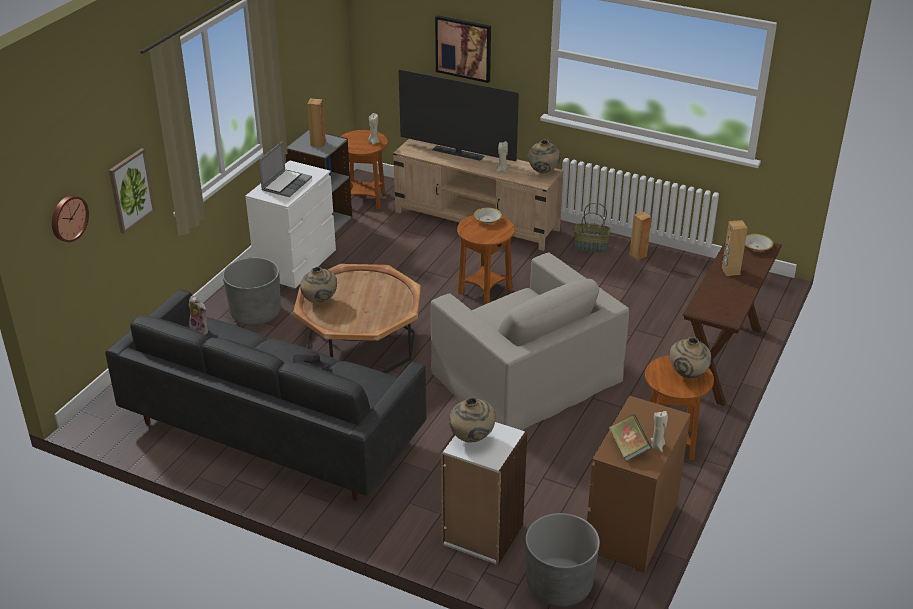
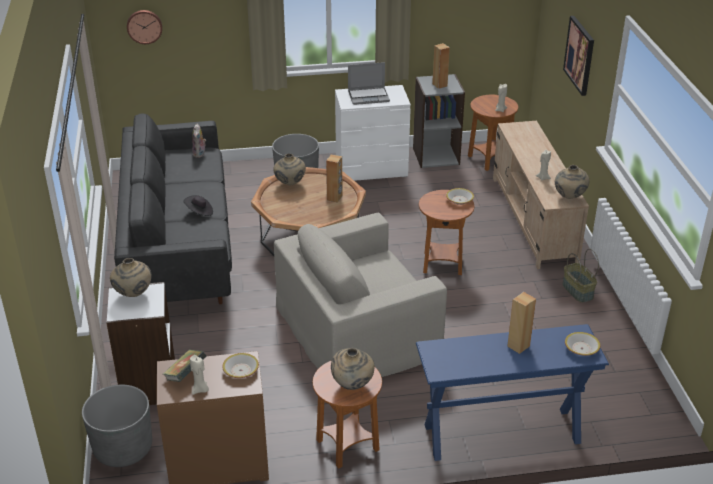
camera: 55 degrees right, 0 degrees up
(130, 190) = (215, 33): picture -> none
(458, 153) = (538, 149): television -> none
(526, 375) = (357, 329): beige armchair -> beige armchair turned 45 degrees clockwise
(638, 255) = (601, 322): brown speaker -> brown speaker (335, 198)
(649, 414) = (240, 370): none -> bowl
(721, 360) = (501, 434): brown console table -> blue console table

